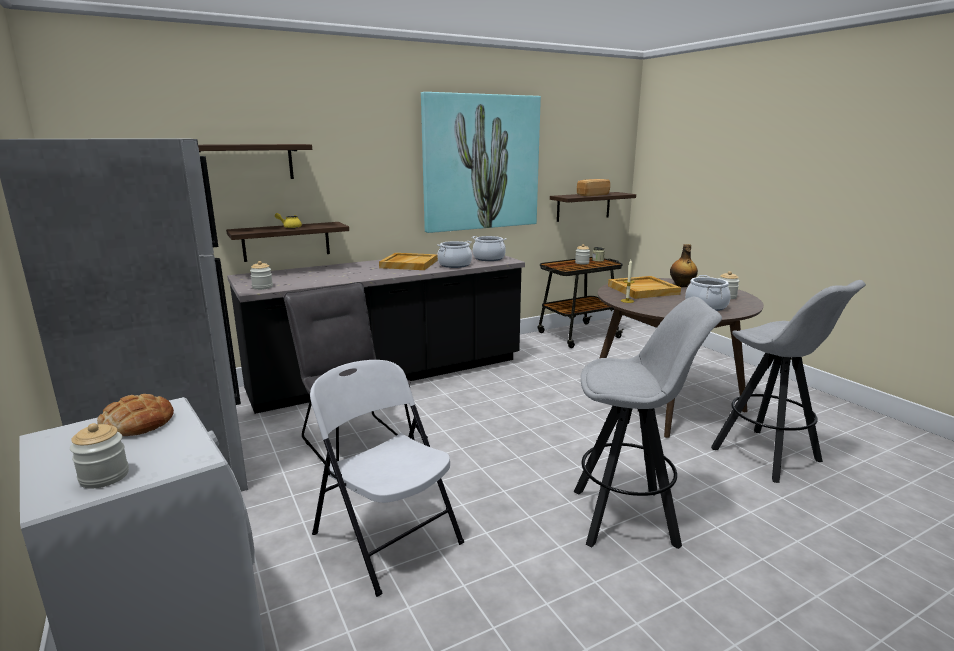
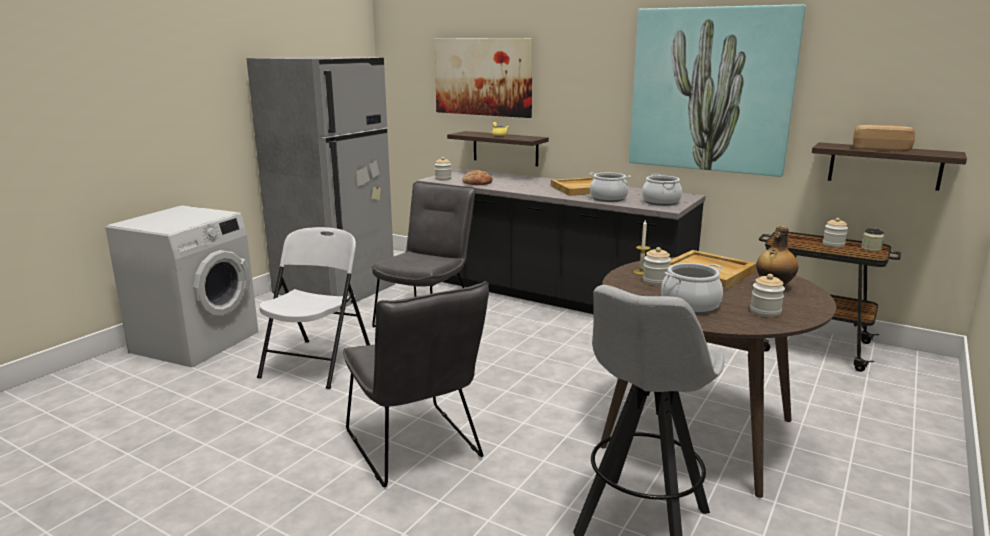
camera: 60 degrees right, 0 degrees up
(104, 477) = (146, 223): jar -> jar (655, 281)
(137, 422) = (203, 214): bread -> bread (477, 183)
(245, 162) = (483, 77): shelf -> picture
(628, 517) = (416, 449): grey stool -> grey chair

